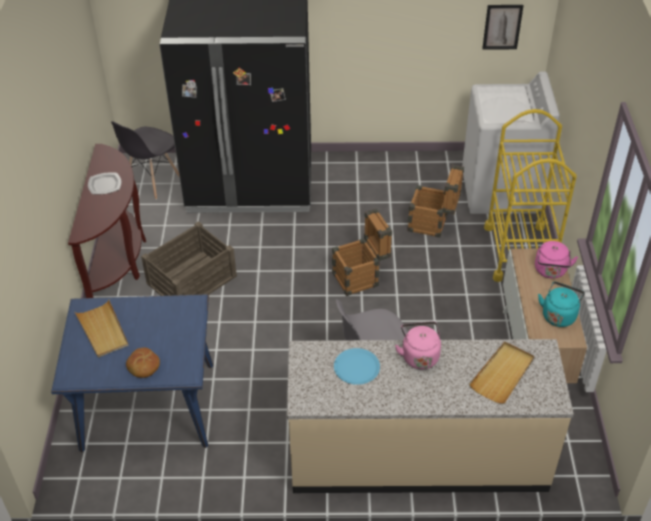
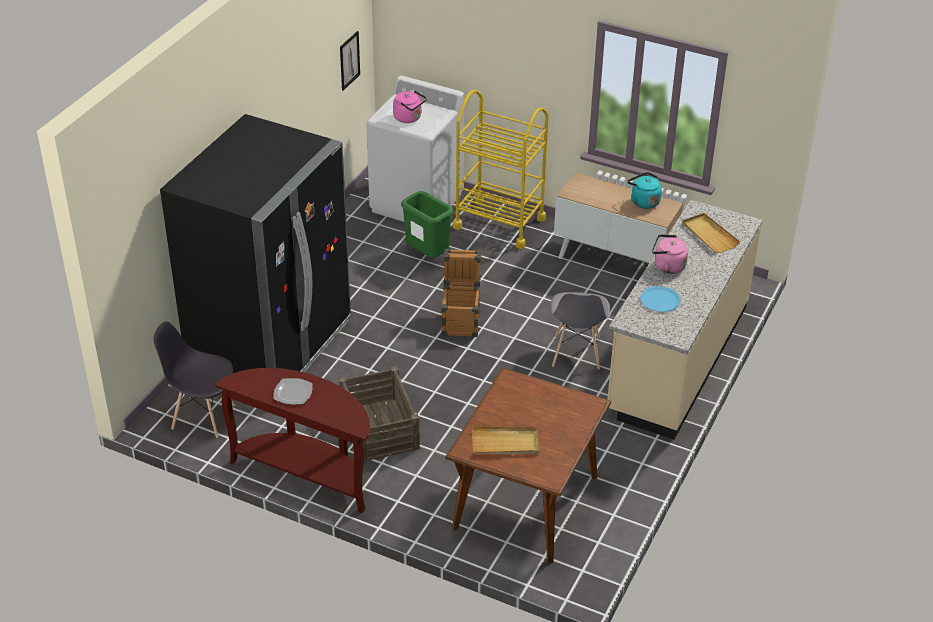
camera: 65 degrees left, 5 degrees down
(143, 366) = (567, 428): bread -> none
(149, 406) = (526, 502): blue dining table -> brown dining table
(152, 182) = (202, 416): grey chair -> grey chair turned 135 degrees clockwise
(433, 225) = (428, 255): crate -> green trash can
(550, 271) = (596, 187): pink kettle -> pink kettle (409, 118)

